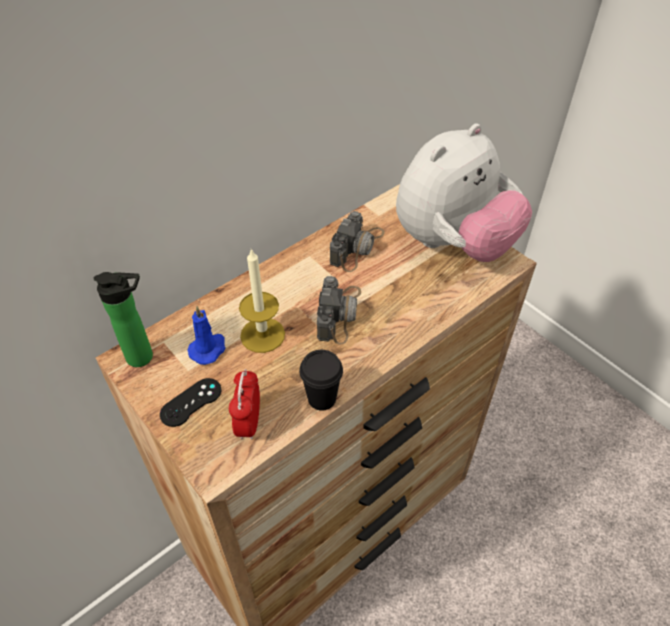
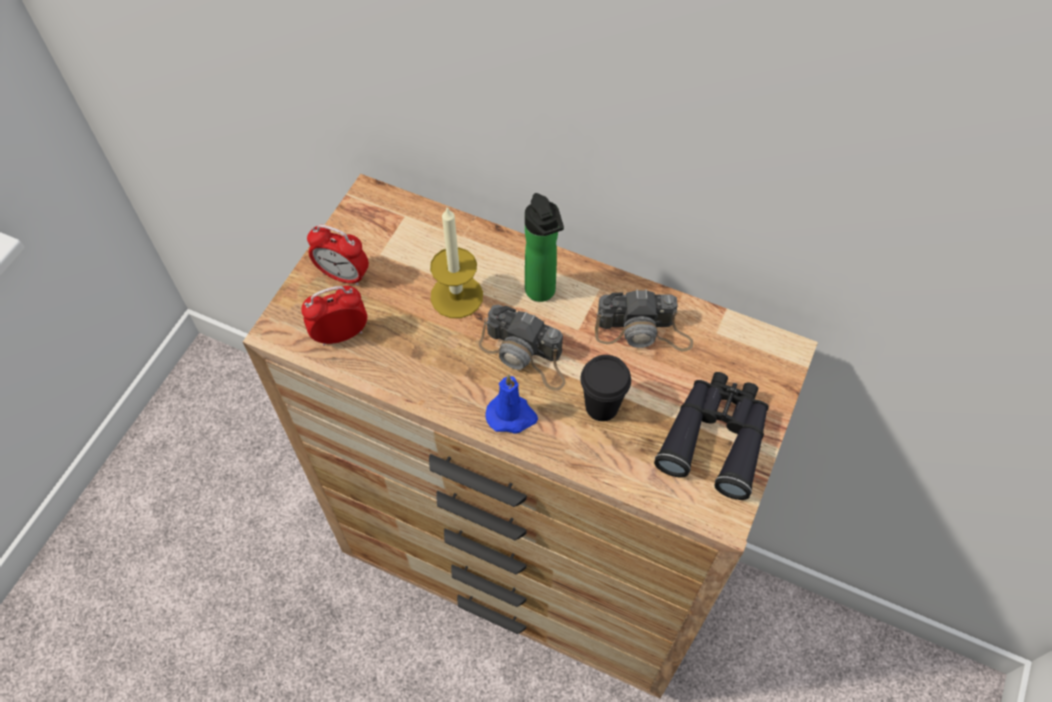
camera: 65 degrees right, 10 degrees up
(144, 357) = (378, 210): bottle -> bottle (542, 293)
(191, 402) = (343, 275): black game controller -> alarm clock
(208, 349) = (414, 258): blue candle -> blue candle (512, 416)
(322, 398) = (399, 386): black cup -> black cup (601, 406)
(339, 313) = (525, 355): camera -> camera turned 45 degrees clockwise
(453, 244) = (715, 437): plush toy -> black binoculars

